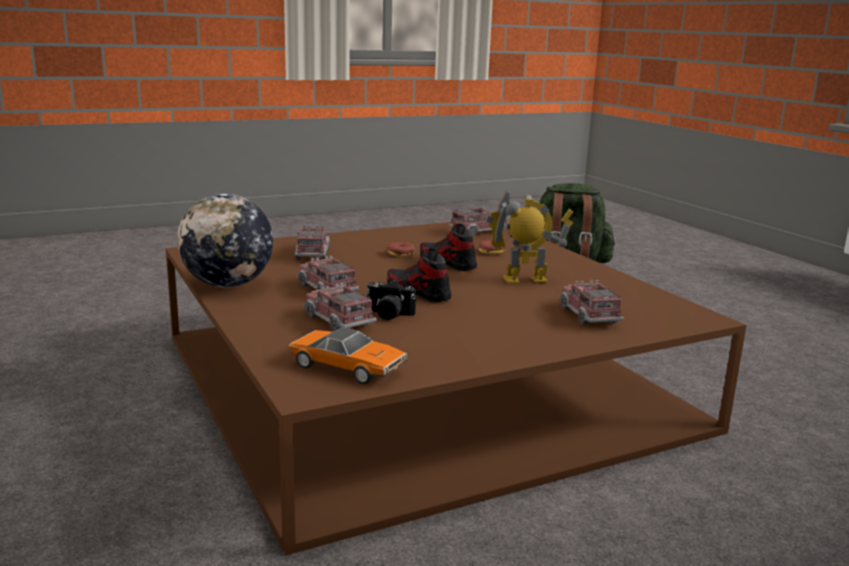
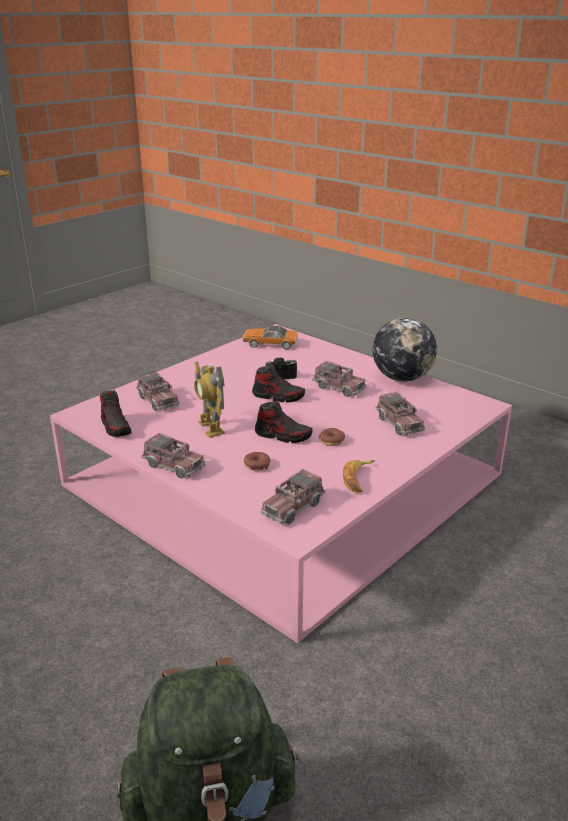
camera: 160 degrees right, 10 degrees up
(338, 321) = (303, 366): toy truck -> toy truck (174, 465)
(407, 234) = (359, 479): none -> banana
(420, 382) = (283, 478): brown coffee table -> pink coffee table
(525, 280) = (210, 428): toy robot -> toy robot turned 90 degrees clockwise
(645, 298) = (115, 426): none -> shoe

